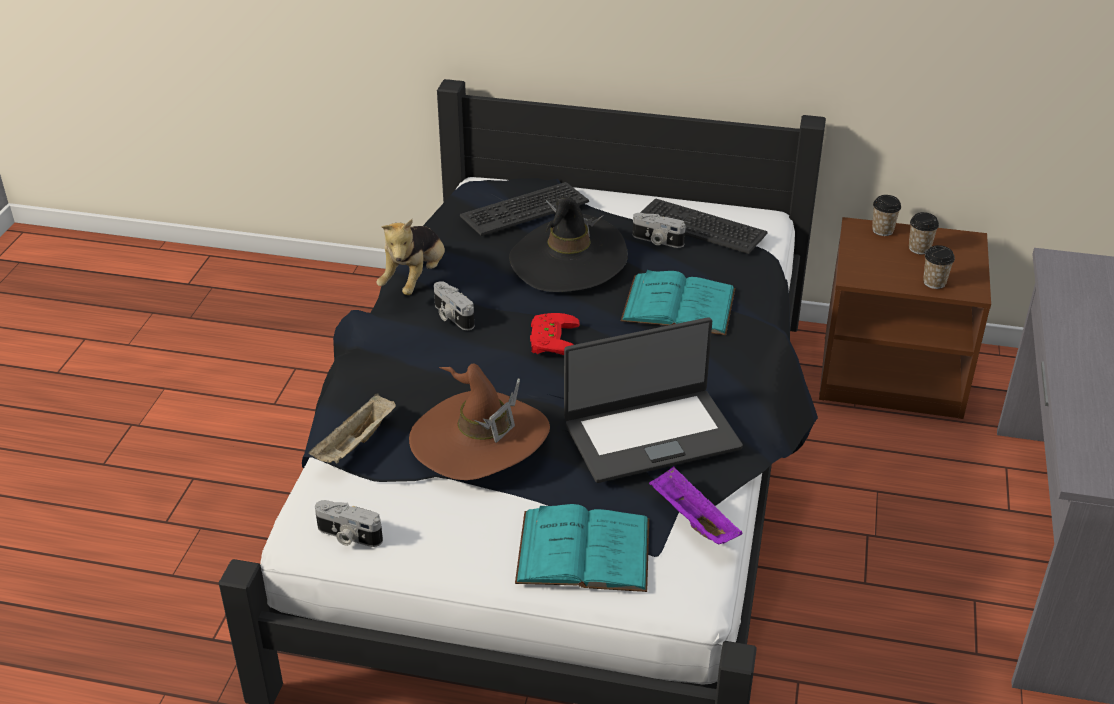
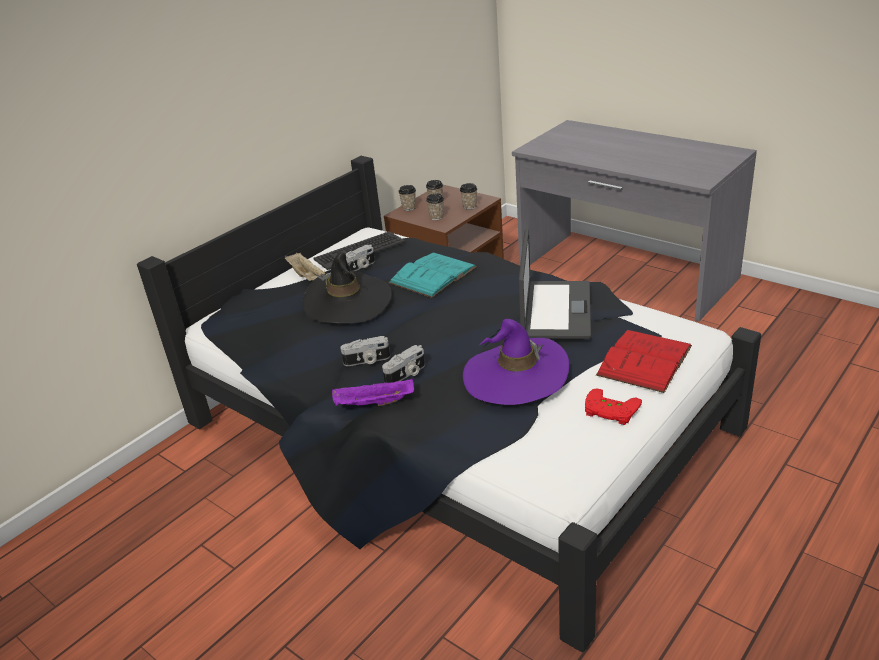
camera: 60 degrees left, 5 degrees down
(348, 536) = (577, 461): camera -> camera (406, 375)
(355, 444) = (478, 436): beige tray -> beige tray (307, 276)
(415, 279) = (302, 370): plush toy -> none
(480, 439) = (515, 376): brown hat -> purple hat
(524, 209) = (268, 307): keyboard -> none
(550, 339) = (431, 325): red game controller -> red game controller (609, 411)
(583, 550) = (644, 360): turquoise book -> red book
(691, 520) = (638, 316): purple tray -> purple tray (373, 404)
(875, 263) = (436, 217): none -> cup

